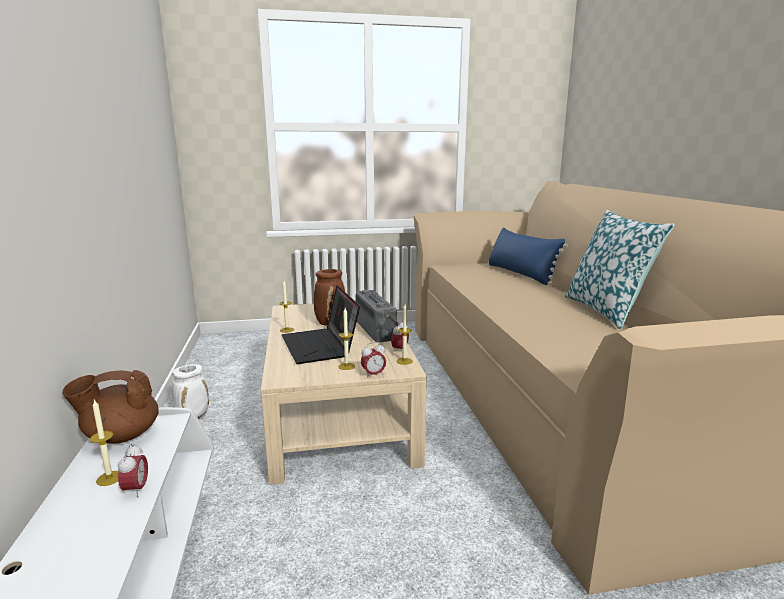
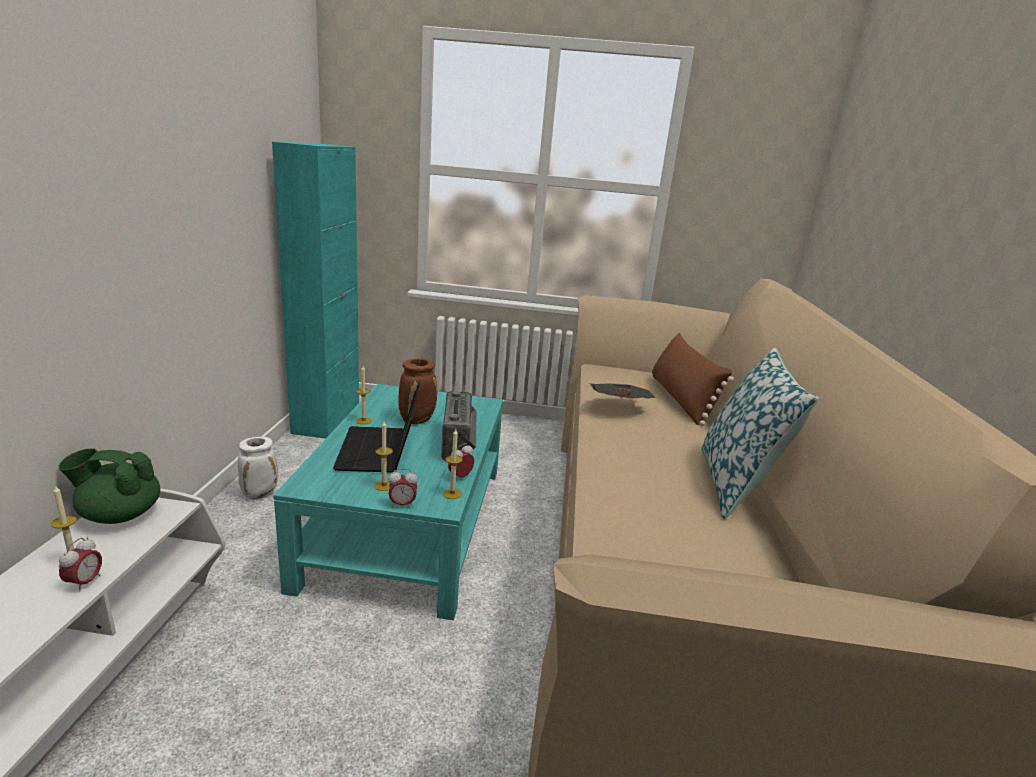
camera: 15 degrees right, 5 degrees up
(121, 436) = (120, 514): brown teapot -> green teapot
(212, 353) = (327, 418): none -> turquoise cabinet
(339, 412) = (408, 524): beige coffee table -> turquoise coffee table
(487, 283) = (619, 408): none -> newspaper
(520, 274) = (681, 400): blue pillow -> brown pillow

